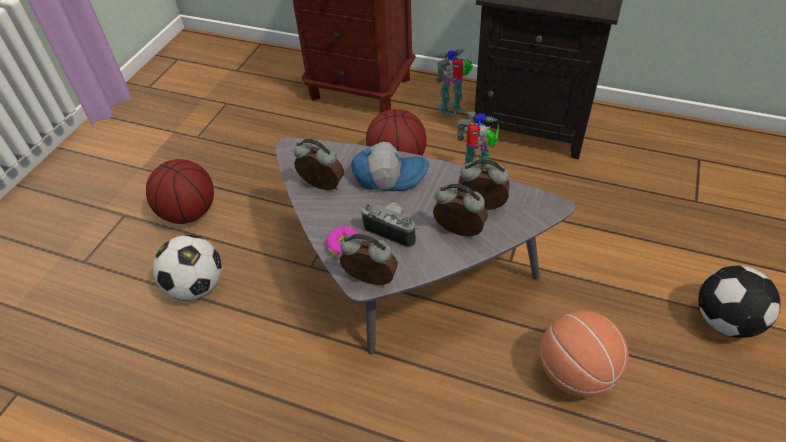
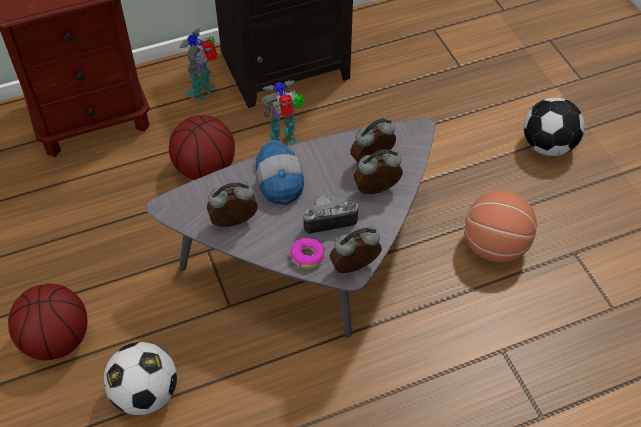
camera: 45 degrees left, 5 degrees up
(390, 175) = (278, 179): cap -> cap turned 60 degrees counterclockwise

